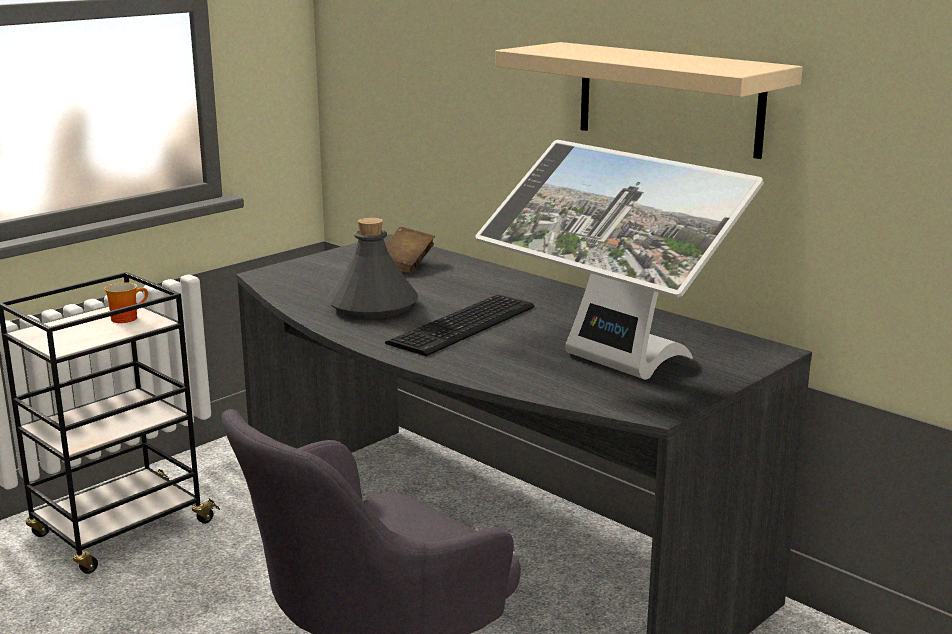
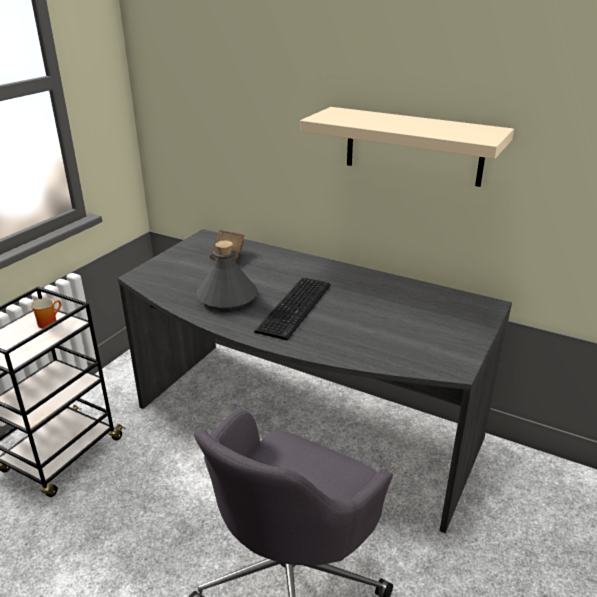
camera: 15 degrees left, 10 degrees up
(609, 365) = (405, 331): monitor -> none

